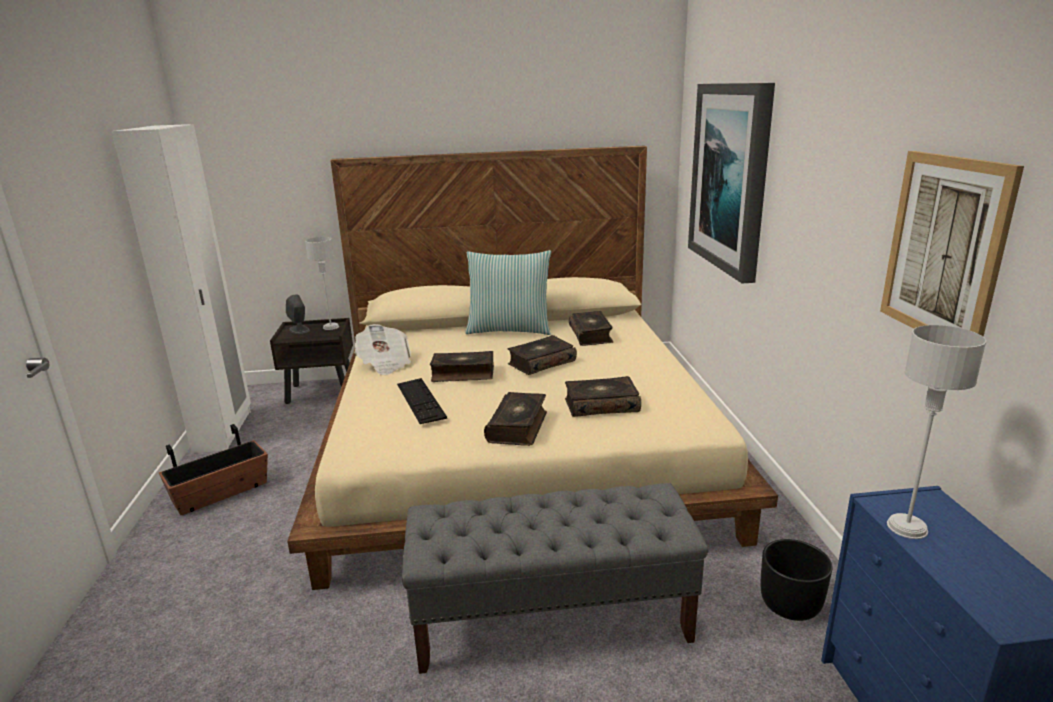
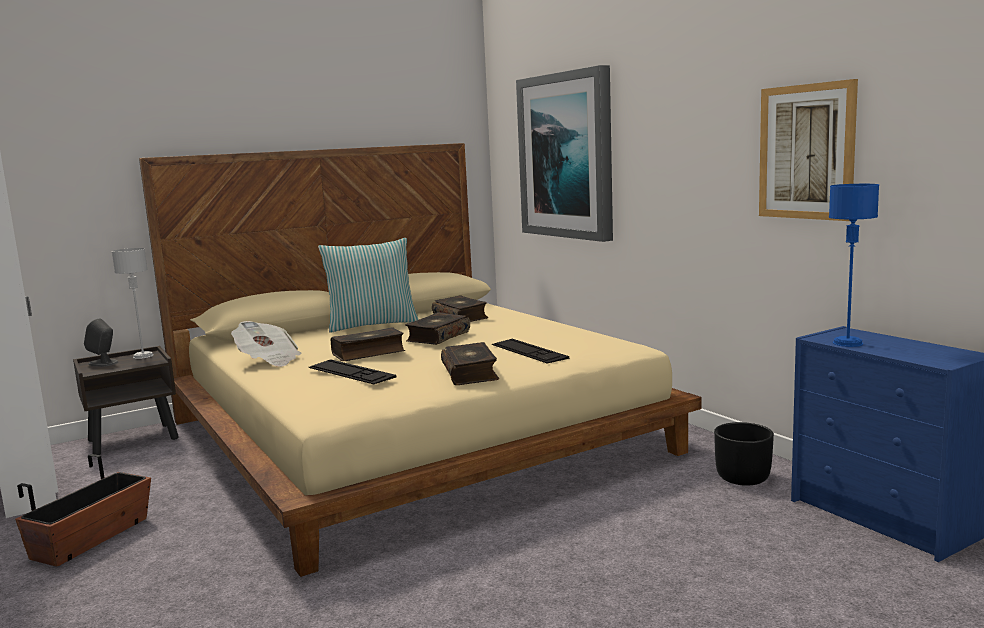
camera: 25 degrees left, 10 degrees down
(552, 619) = (565, 533): grey bench -> none
(601, 405) = (528, 351): book -> keyboard
(907, 527) = (848, 343): grey table lamp -> blue table lamp

